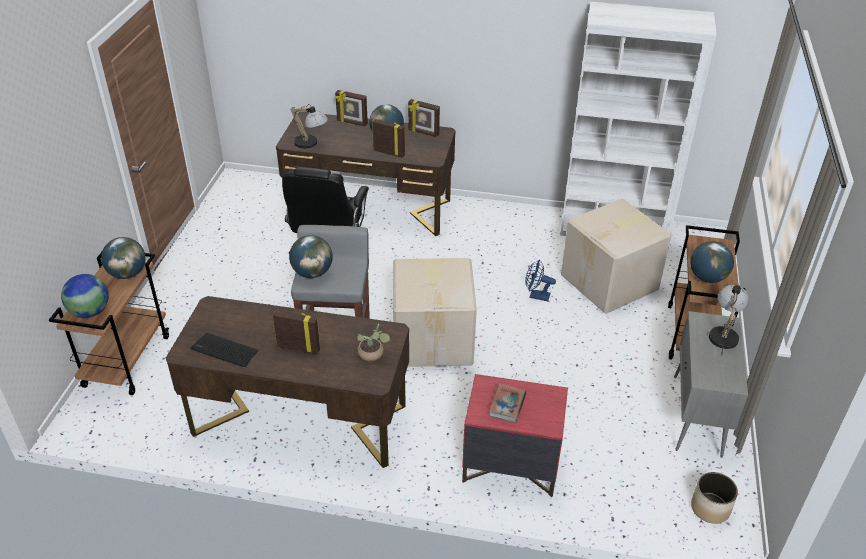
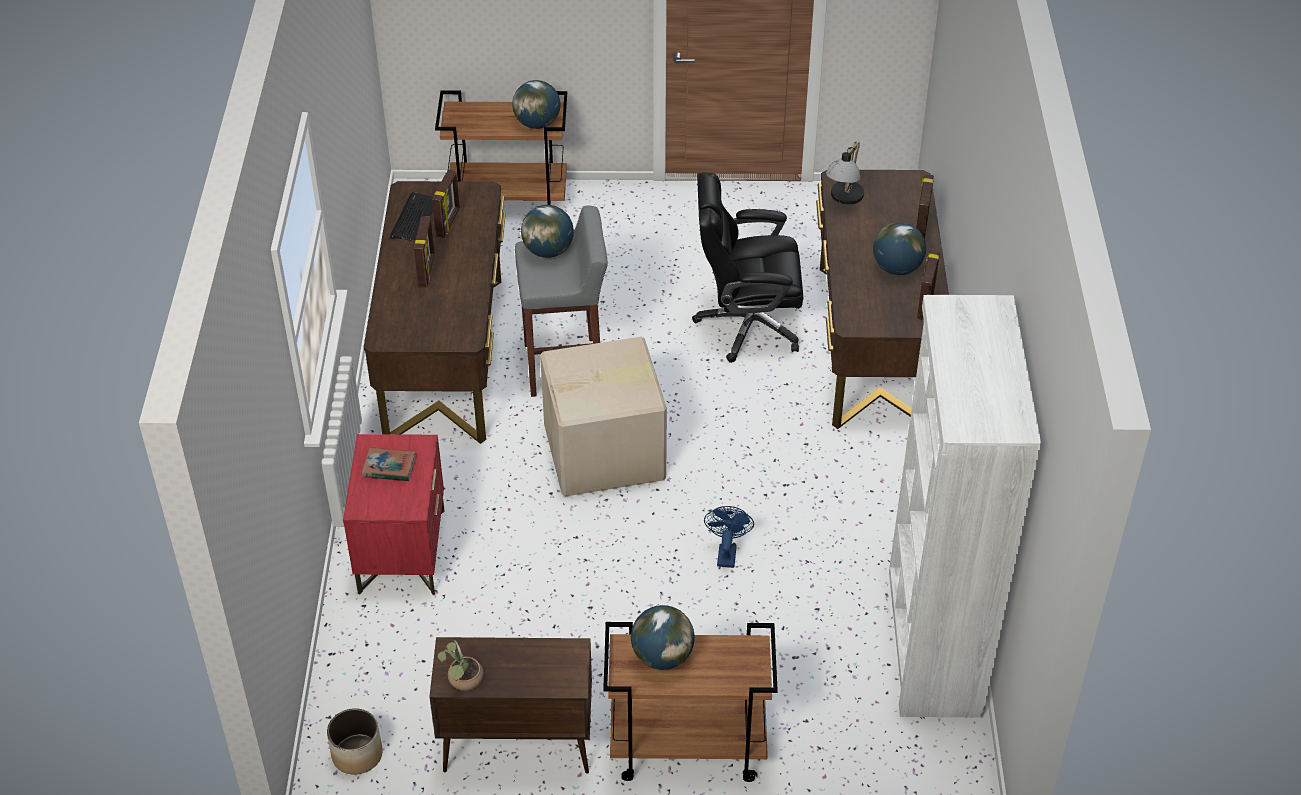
camera: 80 degrees right, 5 degrees up
(90, 312) = (469, 116): globe -> none
(373, 355) = (425, 329): potted plant -> potted plant (463, 681)
(389, 152) = (853, 277): picture frame -> picture frame (448, 223)
(610, 283) = (785, 641): cardboard box -> none
(697, 416) = (516, 746): grey cabinet -> brown cabinet
(723, 333) = (549, 676): table lamp -> none

